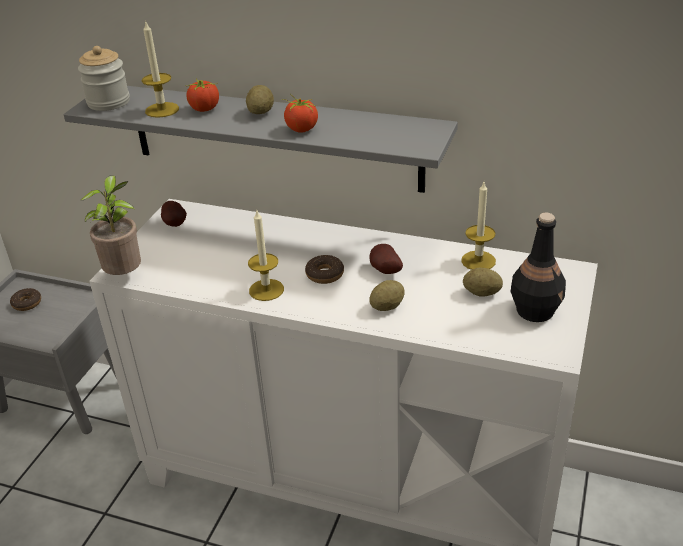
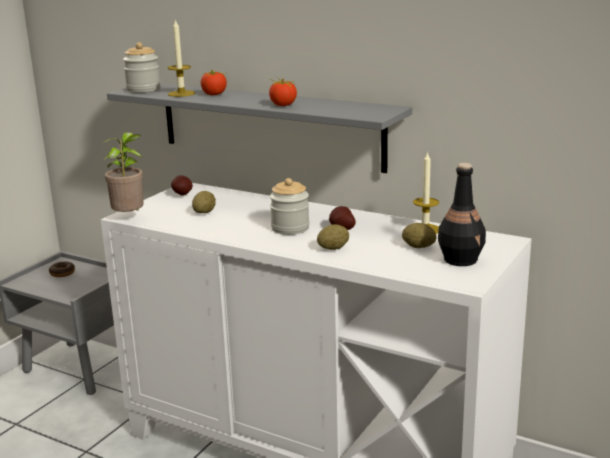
camera: 10 degrees right, 15 degrees down
(260, 112) = (256, 97): potato -> potato (204, 212)
(266, 290) = (238, 233): candle -> none
(325, 274) = (290, 228): donut -> jar

